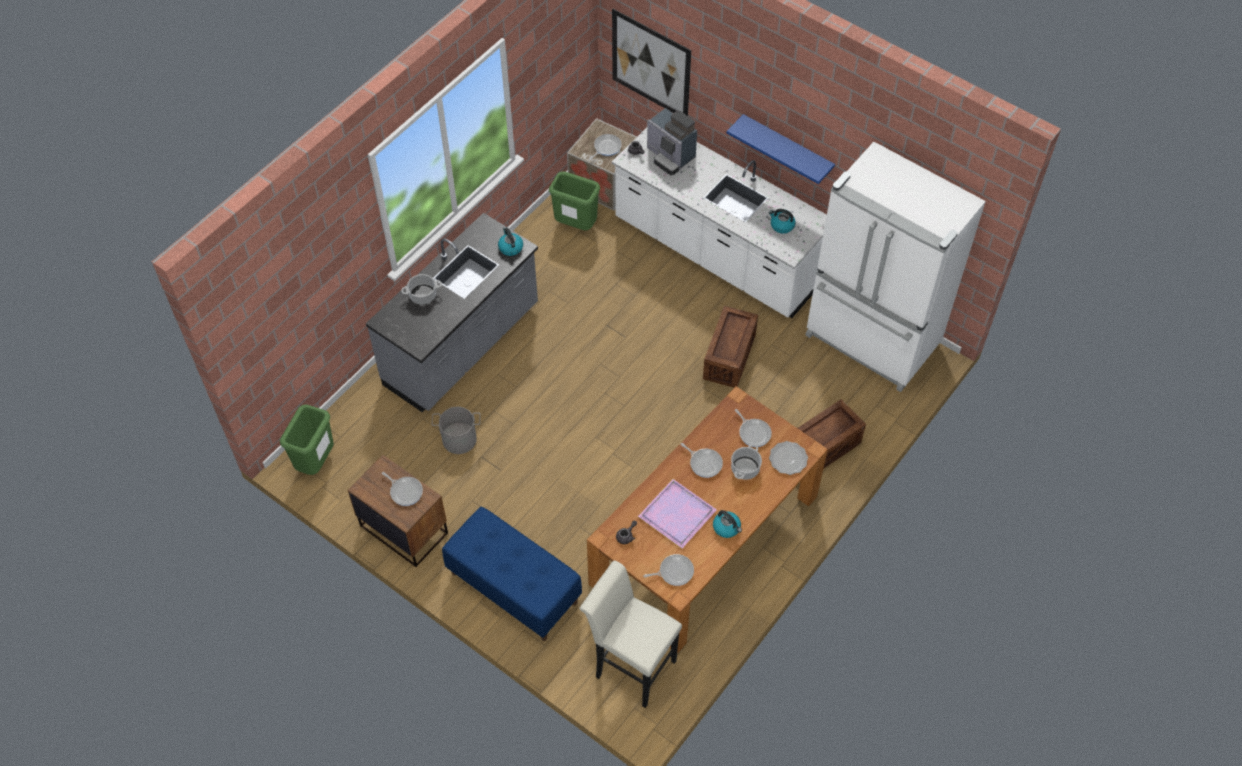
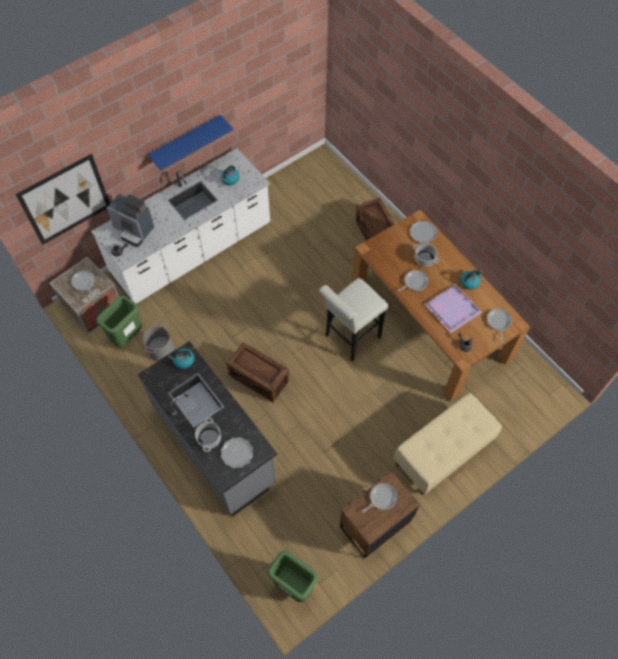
camera: 75 degrees left, 5 degrees up
(412, 324) = (237, 453): none -> plate
(459, 439) = (303, 465): grey bucket -> grey bucket (161, 350)
(513, 588) = (443, 453): blue bench -> beige bench
(630, 666) = (517, 389): white stool -> white stool (349, 339)
(670, 156) = (134, 230): coffee machine -> coffee machine turned 60 degrees clockwise
(729, 357) = (286, 267): crate -> crate (258, 378)
(753, 433) = (396, 247): frying pan -> none
(871, 341) = (300, 184): white fridge -> none

